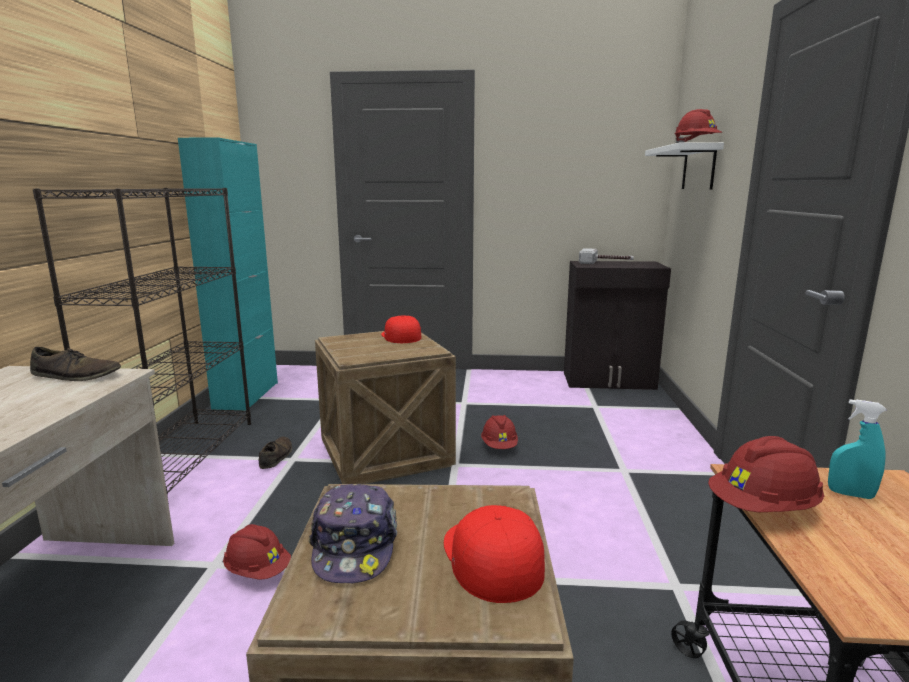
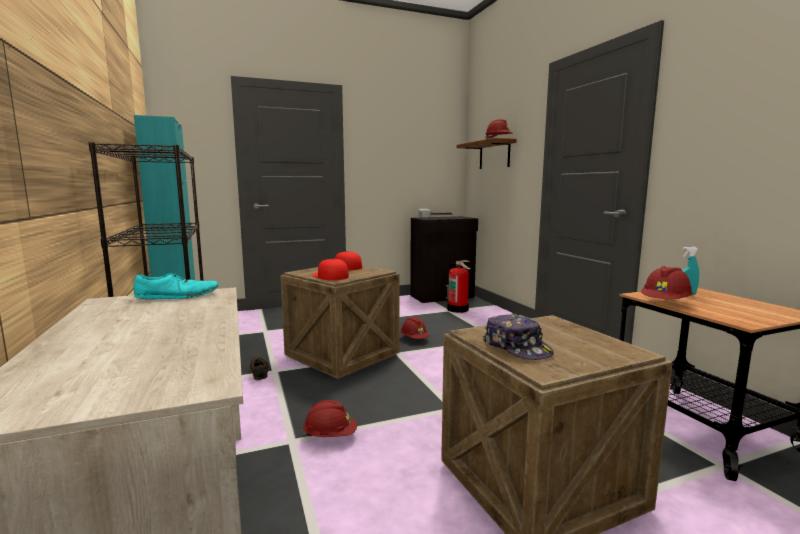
camera: 25 degrees left, 5 degrees down
(76, 375) = (178, 296): brown shoe -> turquoise shoe
(491, 556) = (586, 339): red cap -> red cap (330, 276)
(611, 407) = (458, 309): none -> fire extinguisher
(698, 168) = (494, 155): white shelf -> brown shelf

